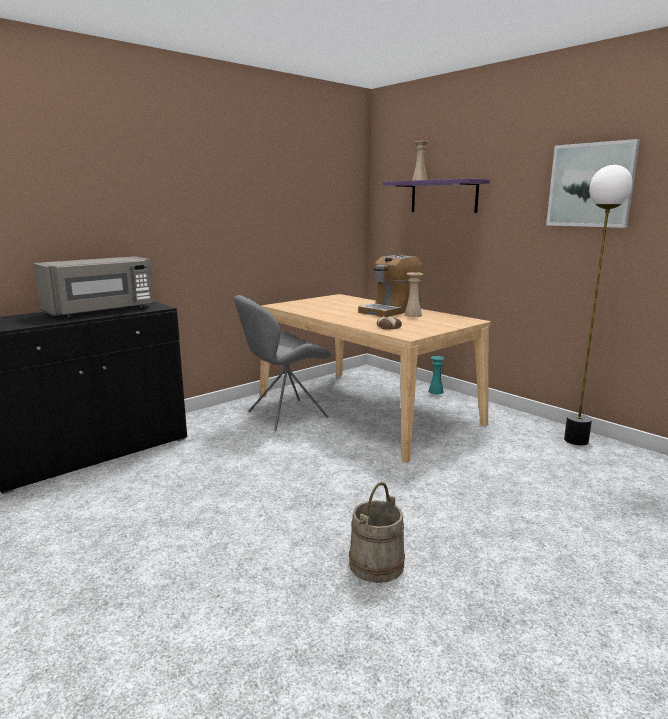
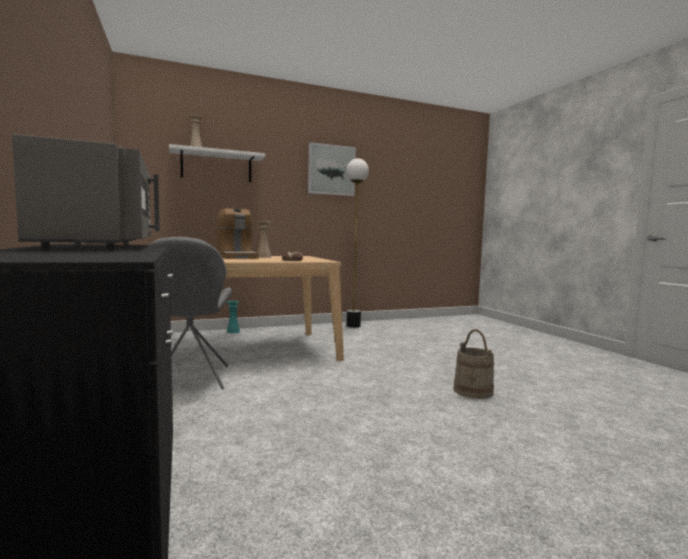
camera: 70 degrees left, 10 degrees down
(443, 196) = (216, 167): purple shelf -> white shelf

